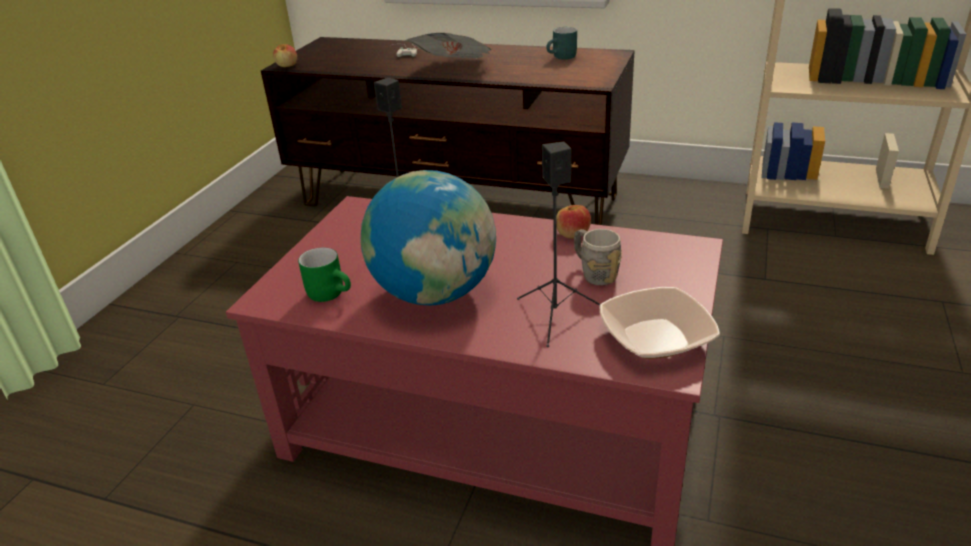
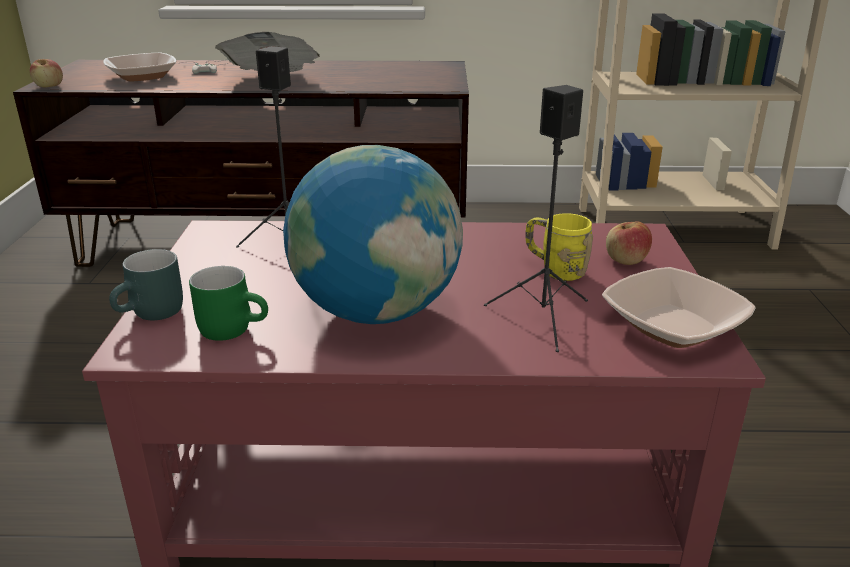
camera: 20 degrees left, 5 degrees down
(358, 58) = (142, 76): none -> bowl
(562, 57) = (392, 69): turquoise mug -> turquoise mug (153, 314)
(572, 234) = (502, 234): apple -> apple (626, 260)
(594, 273) = (555, 269): grey mug -> yellow mug

